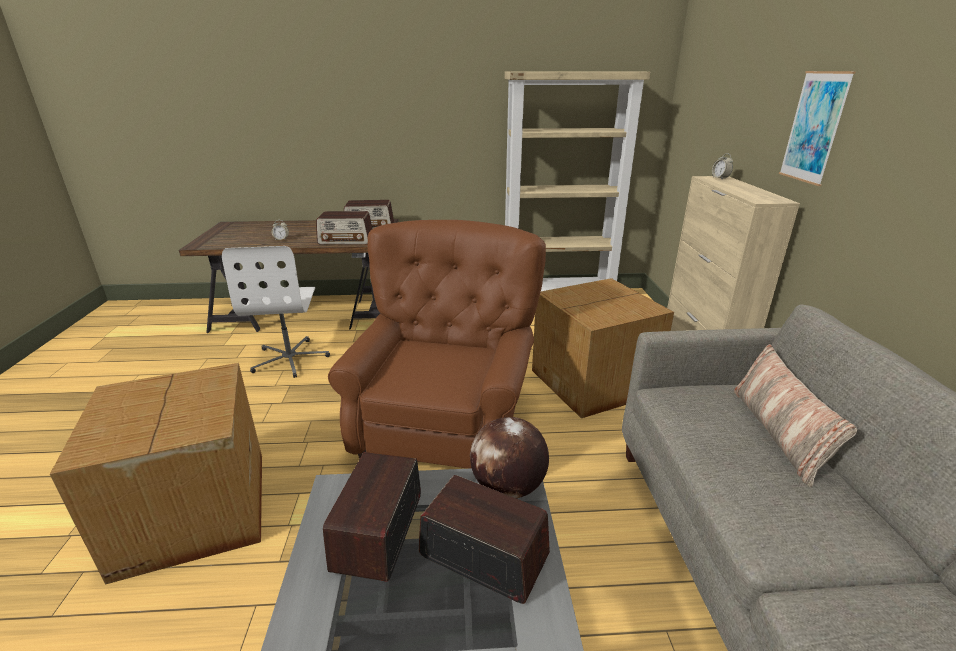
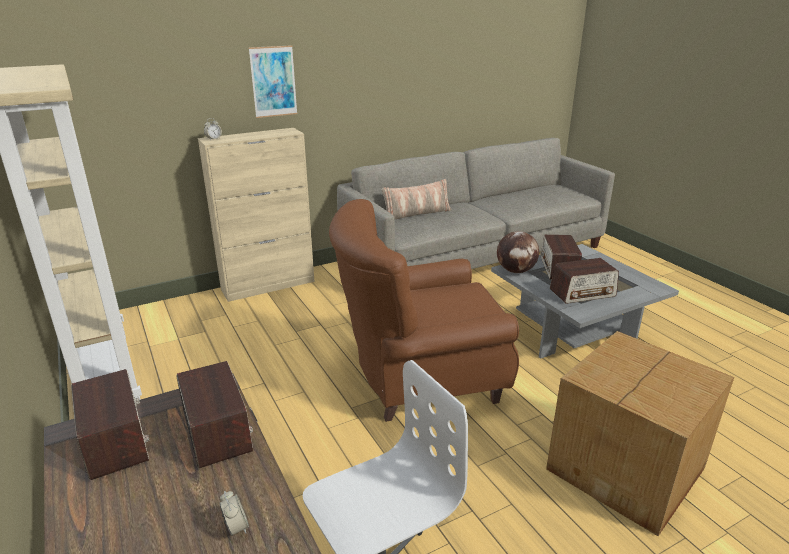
camera: 115 degrees left, 0 degrees up
(594, 382) = (304, 323): cardboard box -> none

